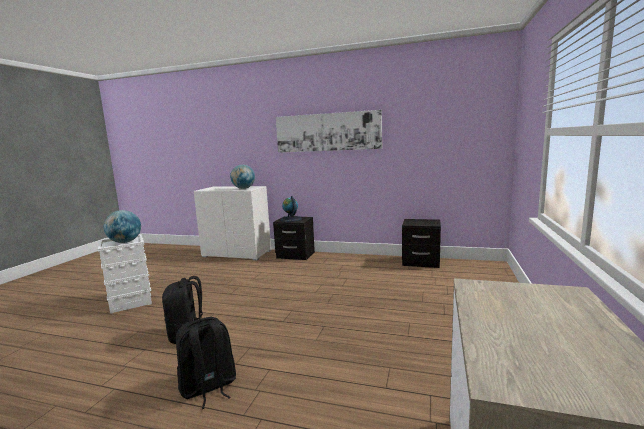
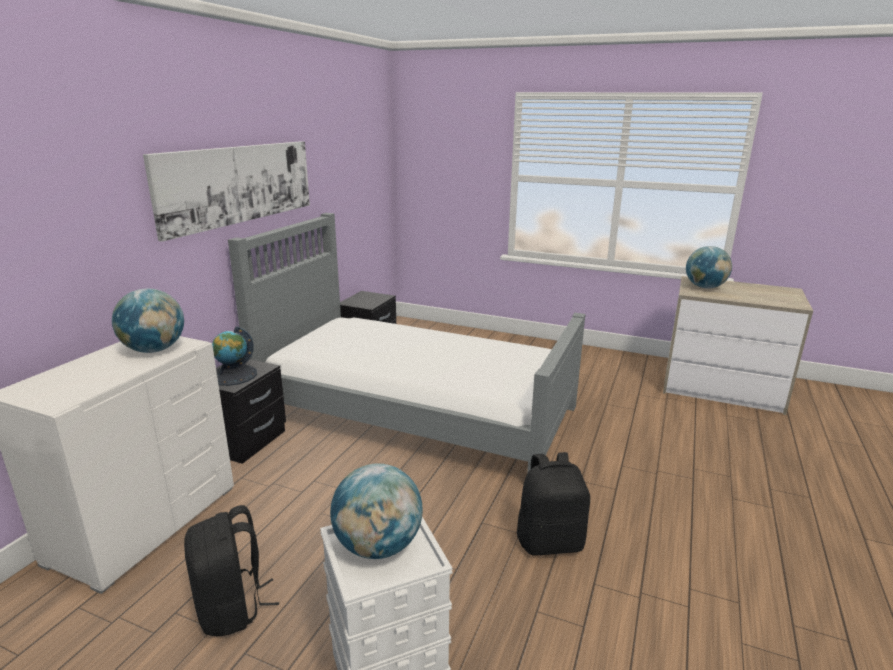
camera: 85 degrees left, 10 degrees up
(208, 388) = (663, 504): black backpack -> black backpack (232, 608)
(338, 285) = (416, 411): none -> grey bed
(524, 298) = (705, 287): none -> globe

